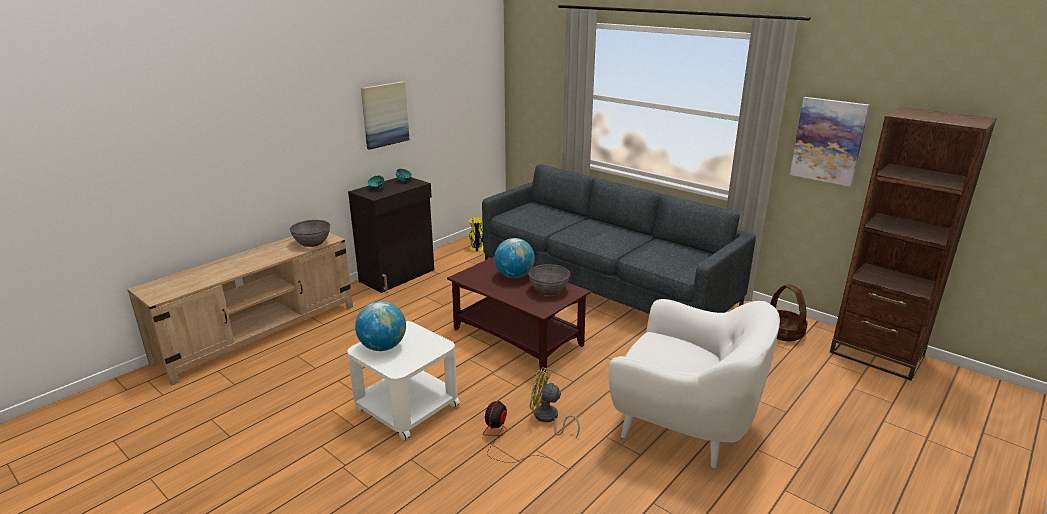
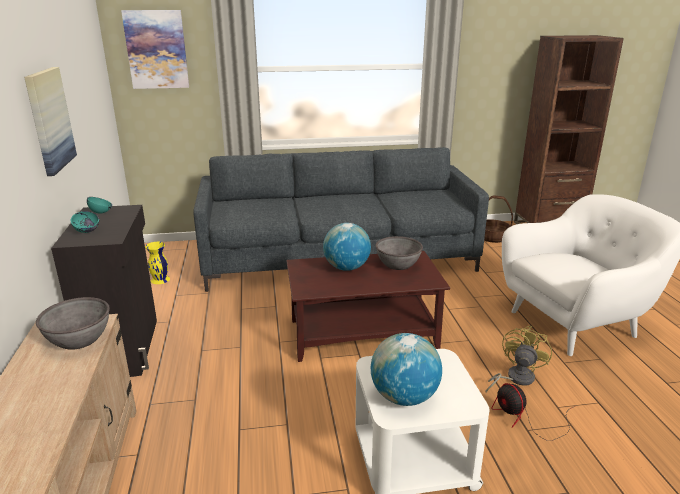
camera: 50 degrees left, 0 degrees up
(548, 419) = (515, 378): yellow fan -> yellow fan turned 150 degrees clockwise
(828, 141) = (489, 73): picture -> picture (156, 49)

